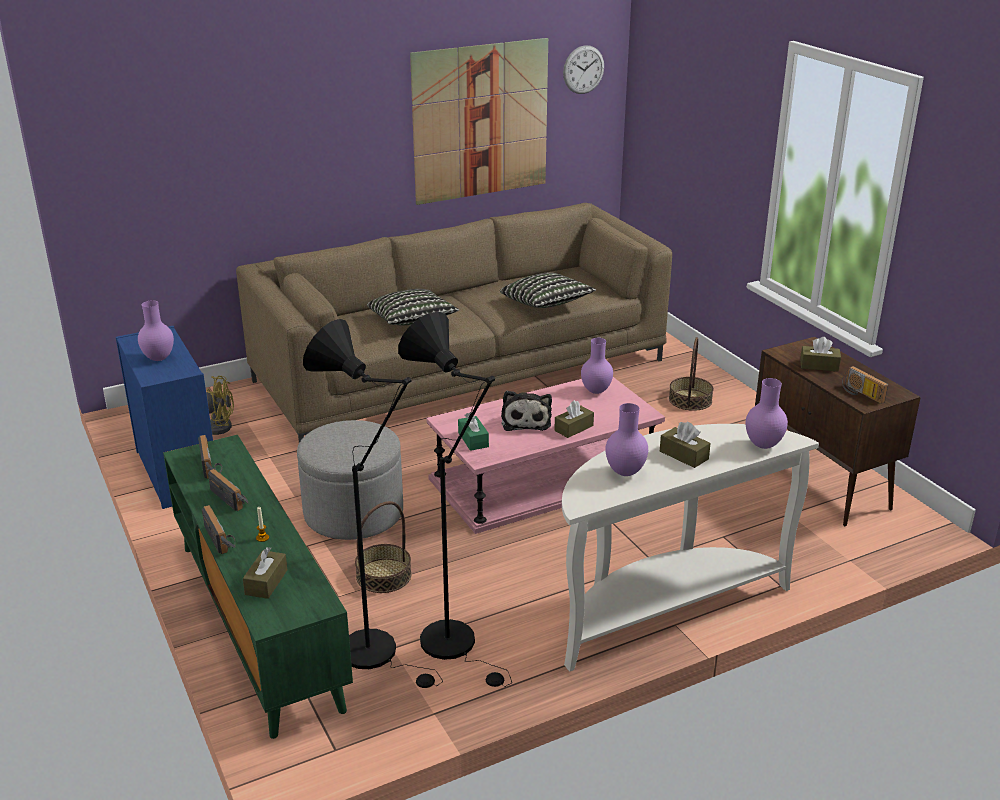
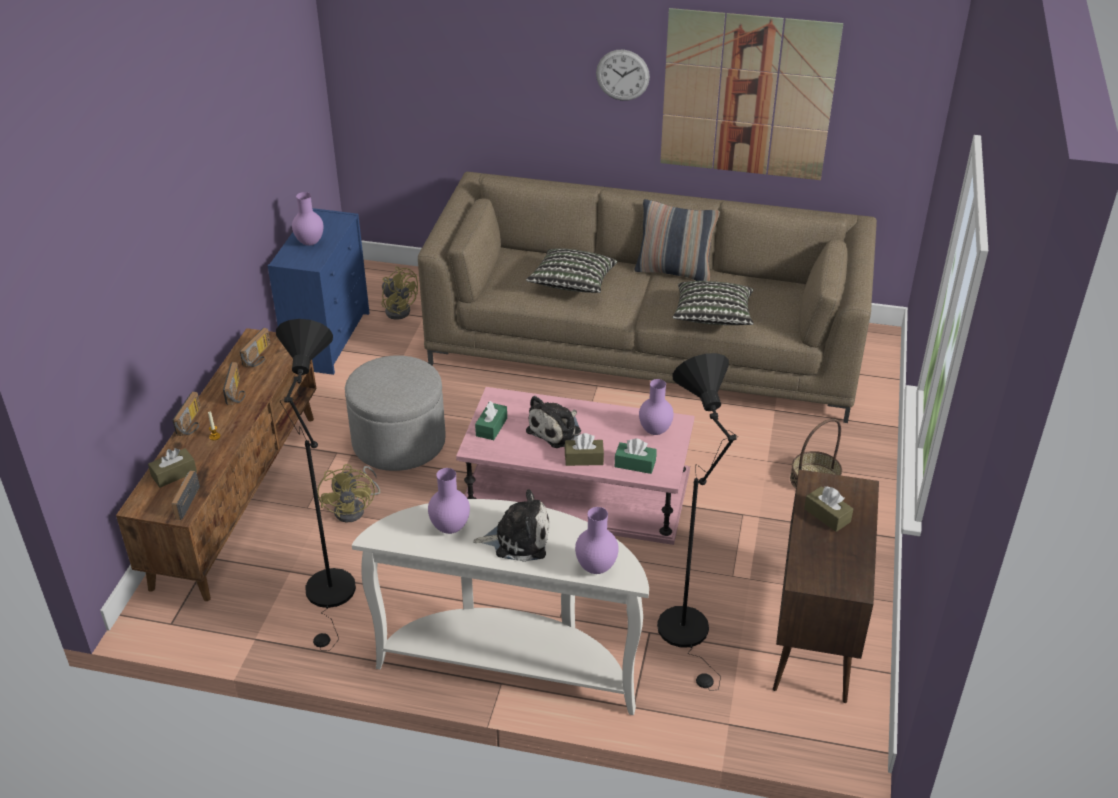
camera: 40 degrees right, 10 degrees up
(257, 622) = (236, 497): green tv stand -> brown tv stand
(378, 653) = (277, 570): black floor lamp -> black floor lamp (688, 635)
(383, 575) = (355, 508): basket -> yellow fan
(474, 290) = (674, 272): none -> pillow
(583, 69) = (889, 67): wall clock -> wall clock (622, 75)
(614, 415) = (635, 464): none -> green tissue box
(684, 455) = (518, 539): brown tissue box -> plush toy
(860, 394) = (816, 567): radio -> radio (183, 501)

